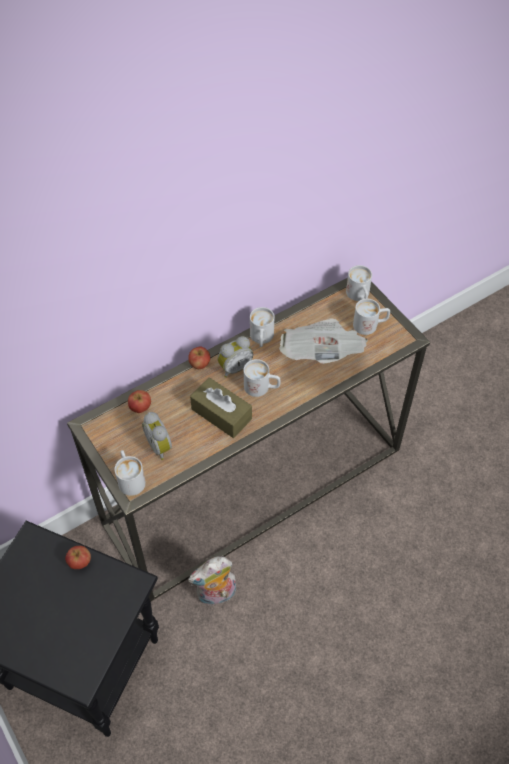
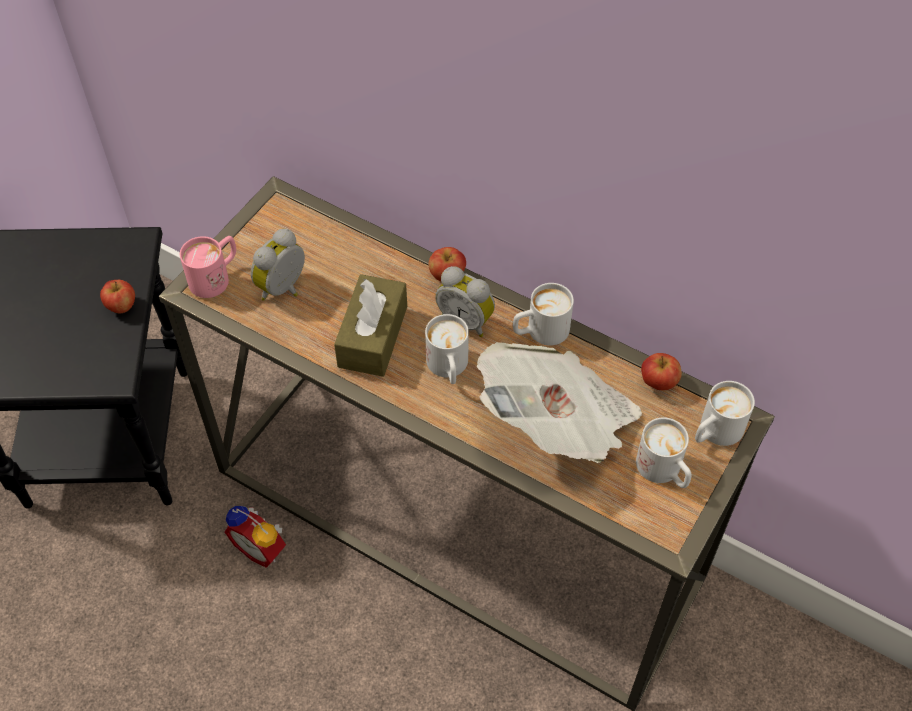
camera: 65 degrees right, 0 degrees up
(130, 478) = (216, 277): white mug -> pink mug
(140, 407) = (335, 240): apple -> apple (658, 382)
(216, 595) = (262, 548): plush toy -> alarm clock

